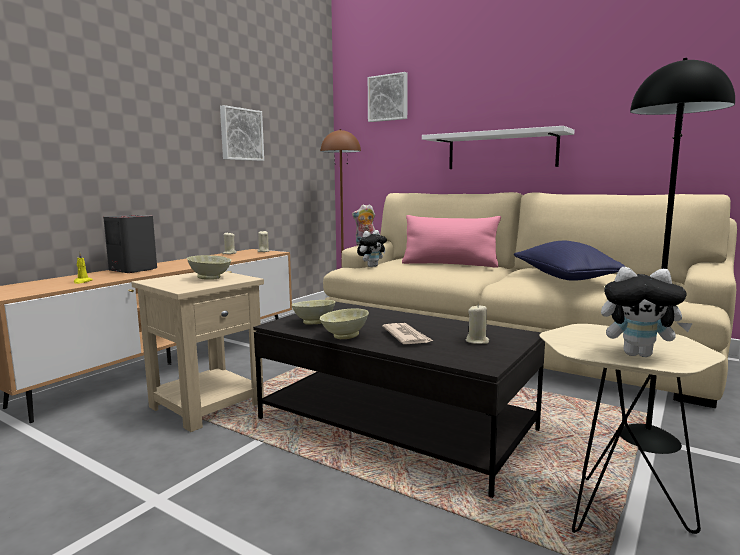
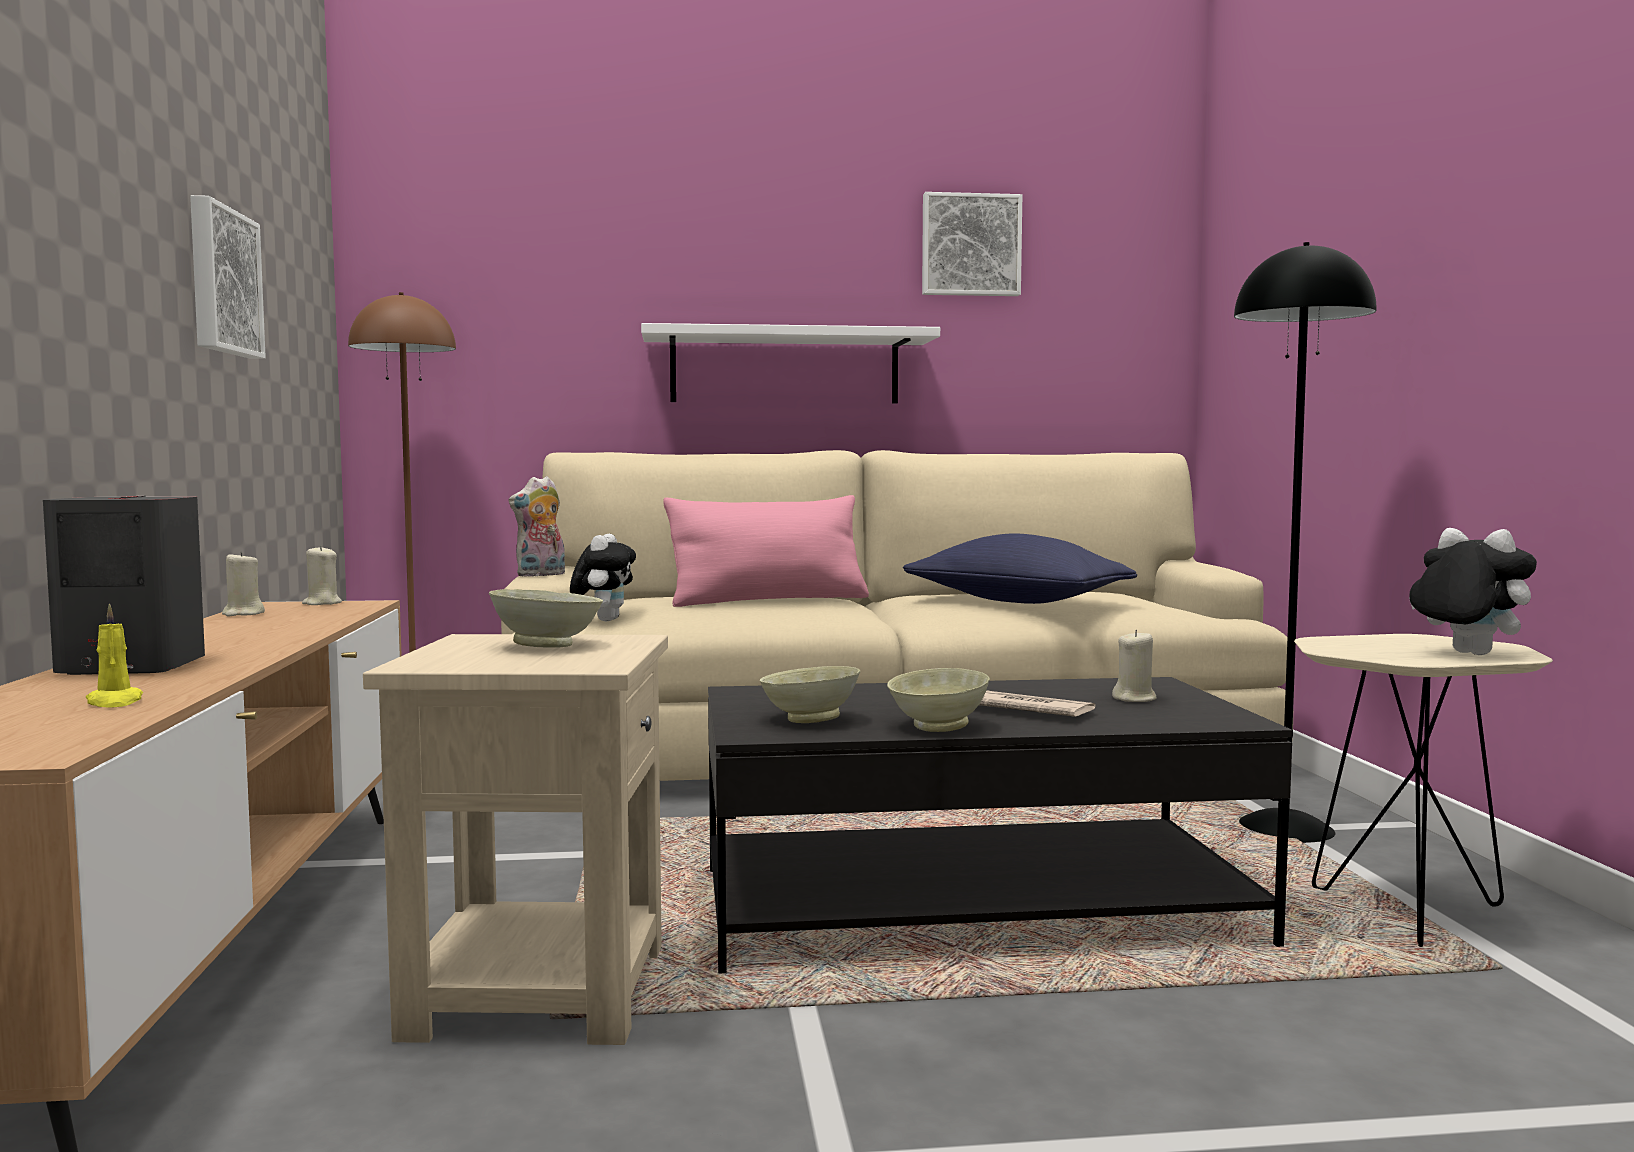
camera: 40 degrees left, 5 degrees down
(388, 98) = (506, 231): picture -> picture (970, 245)
(639, 354) = (1465, 654): plush toy -> plush toy turned 105 degrees counterclockwise

